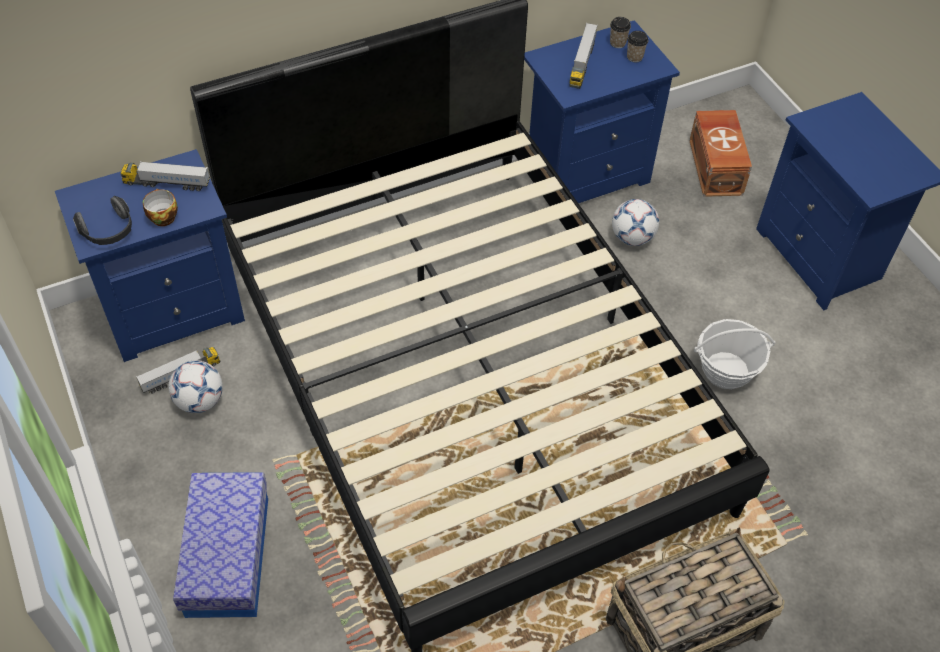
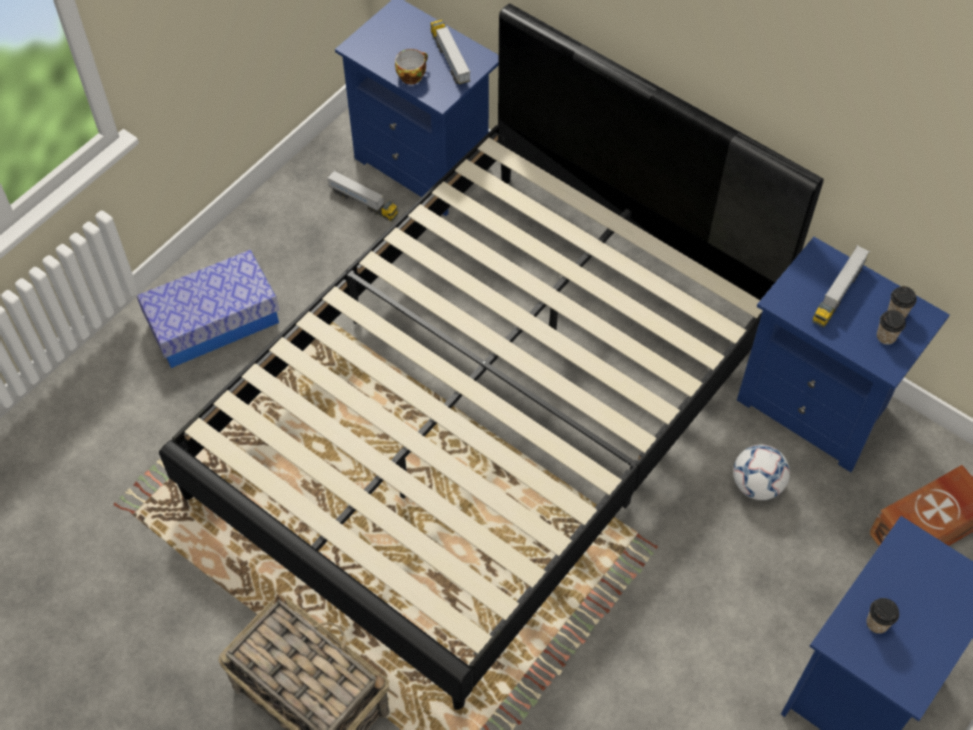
camera: 65 degrees right, 5 degrees up
(109, 232) = (374, 51): headphones -> none
(200, 401) = (346, 228): football -> none
(582, 63) = (838, 293): toy truck -> toy truck turned 45 degrees counterclockwise
(726, 370) = (632, 639): basket -> none
(867, 166) = (877, 623): none -> cup

